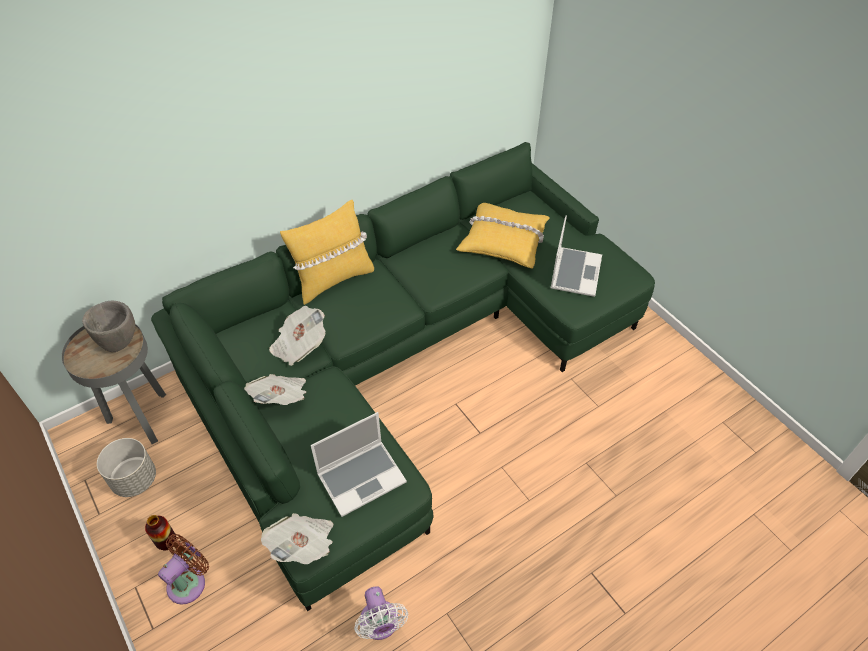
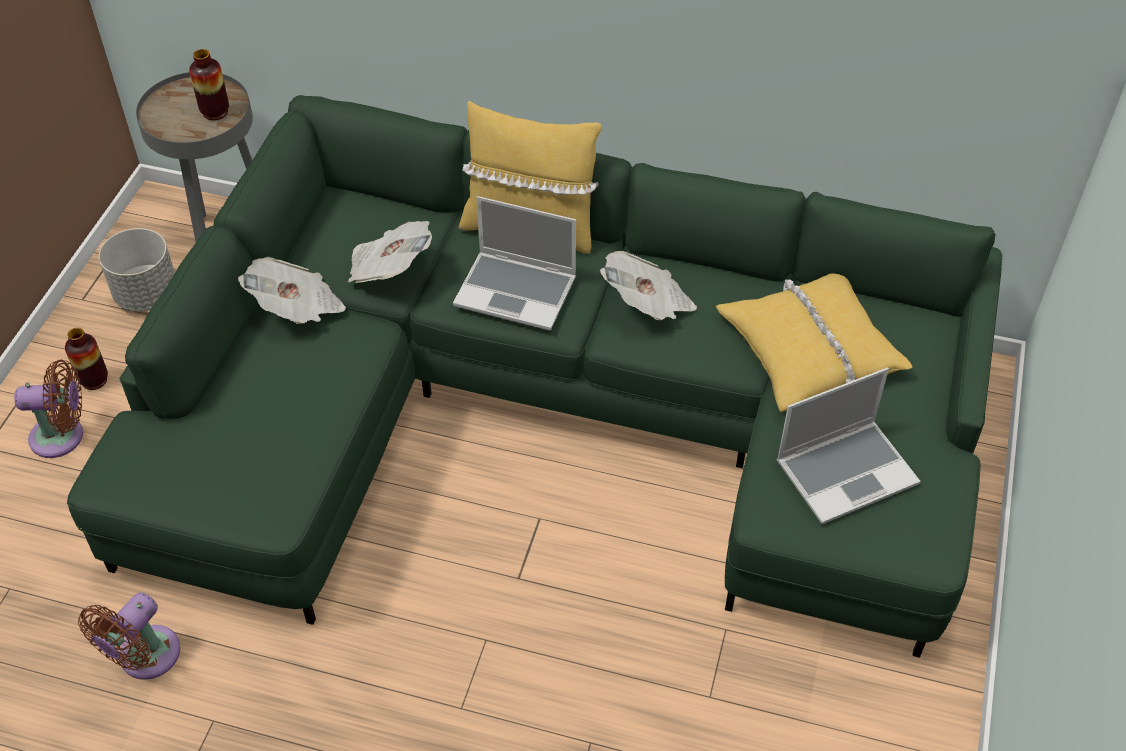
camera: 50 degrees right, 0 degrees up
(118, 341) = (215, 112): grey bowl -> vase
(303, 545) = (112, 471): newspaper -> newspaper (648, 304)
(362, 477) = (250, 462): laptop -> laptop (517, 292)
(380, 624) = (144, 658): white fan -> brown fan

